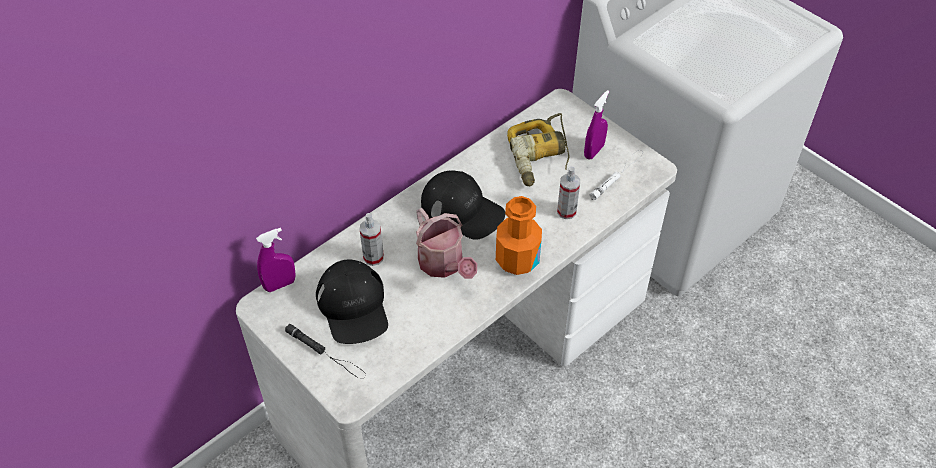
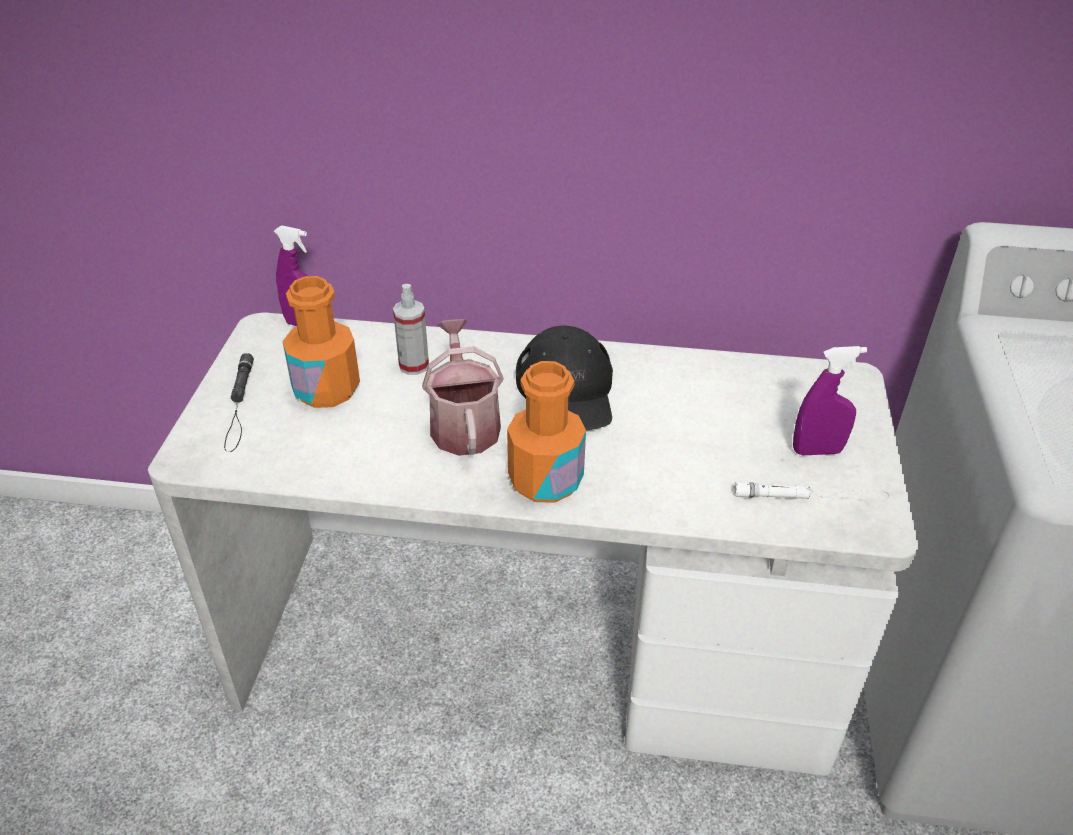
camera: 50 degrees right, 10 degrees down
(353, 307) = (326, 389): black cap -> orange bottle
(444, 265) = (464, 423): watering can -> watering can turned 150 degrees clockwise
(540, 156) = (738, 409): power drill -> none
(566, 211) = (680, 481): spray bottle -> none

